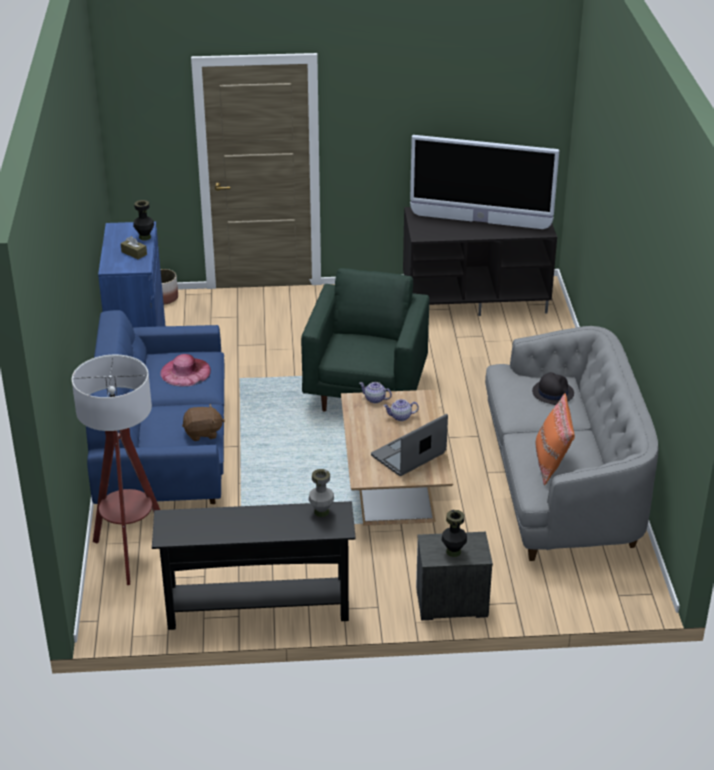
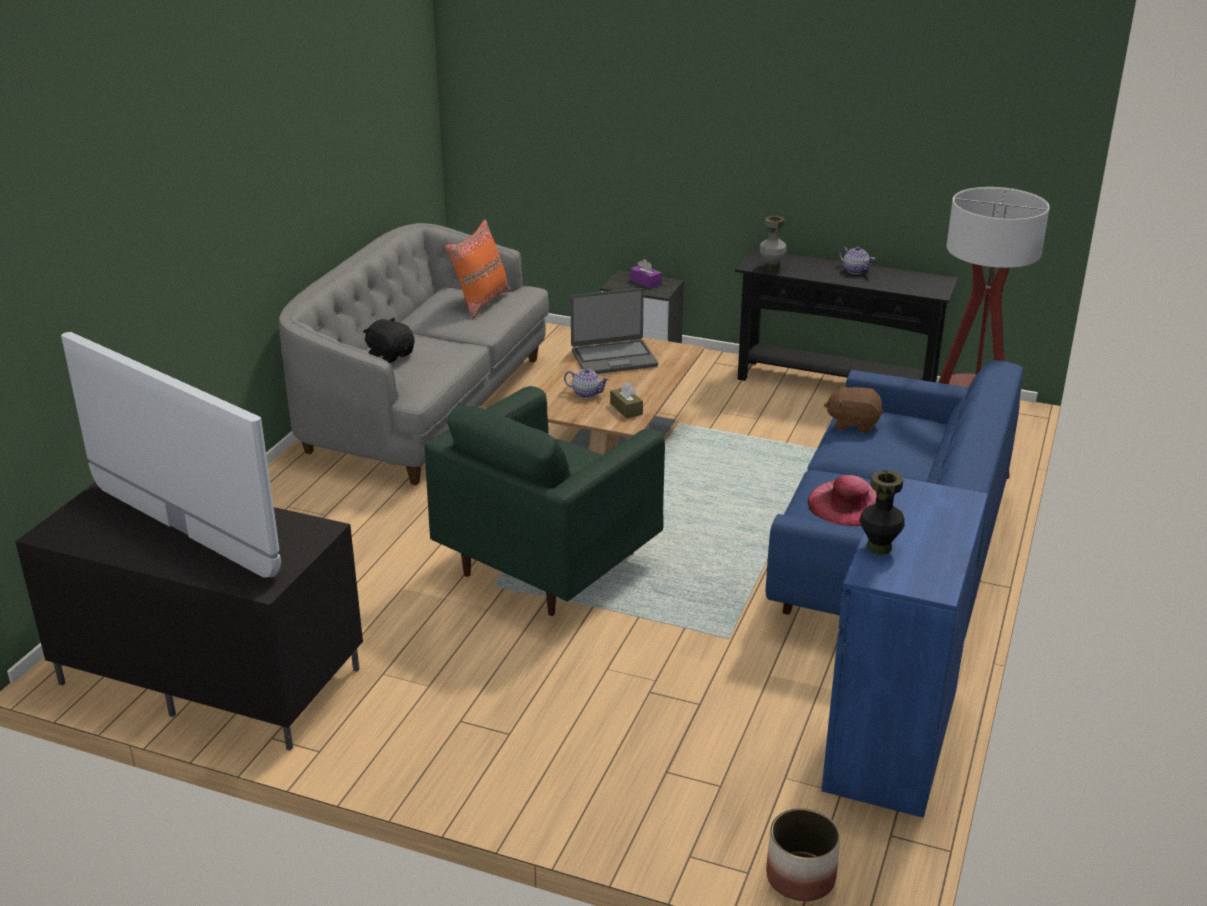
camera: 155 degrees left, 5 degrees down
(134, 253) = (909, 517): brown tissue box -> brown tissue box (626, 409)
(375, 399) = (600, 418): teapot -> teapot (855, 270)
(453, 552) = (645, 282): black vase -> purple tissue box
(552, 392) = (390, 355): black hat -> black plush toy

